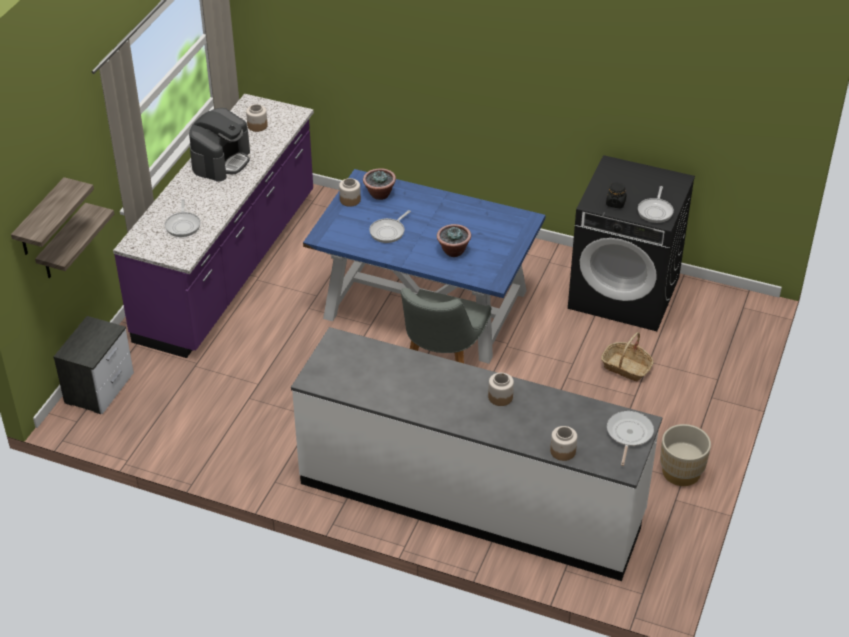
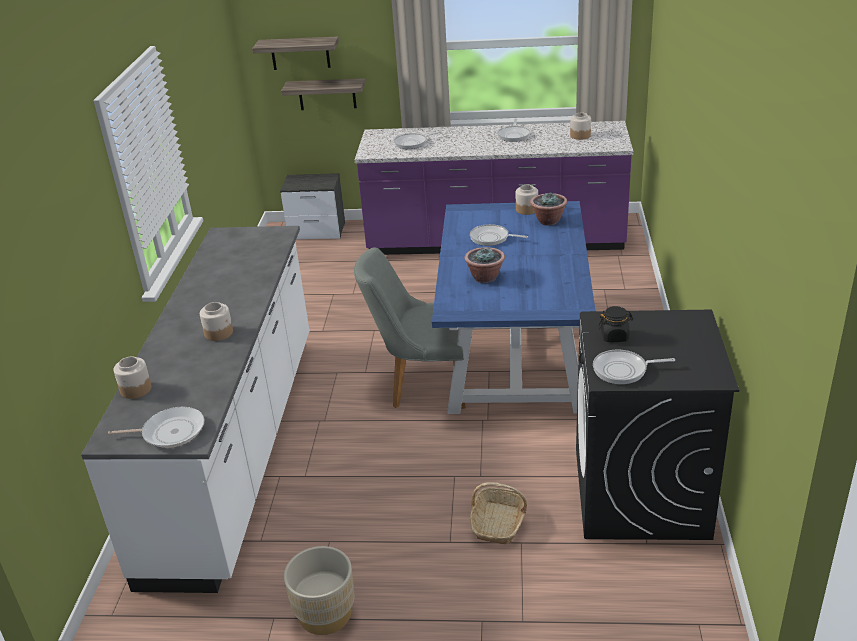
camera: 75 degrees right, 10 degrees down
(221, 161) = (514, 135): coffee machine -> frying pan

